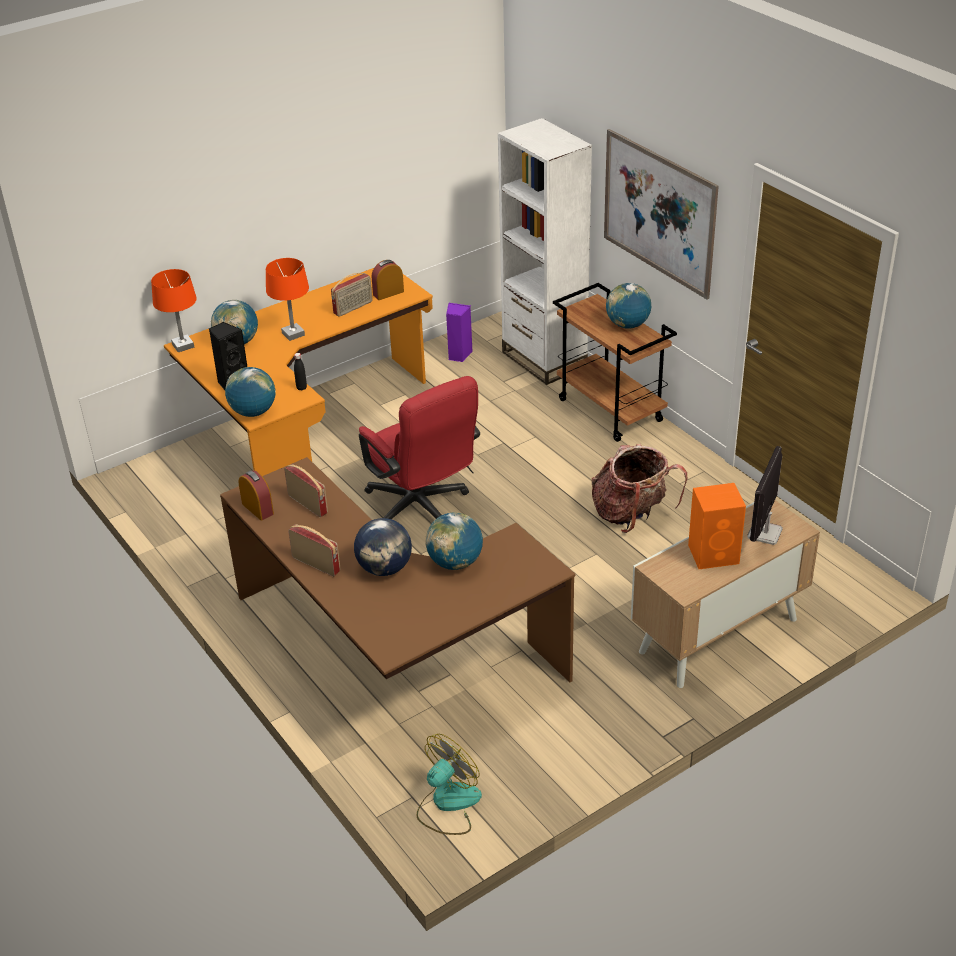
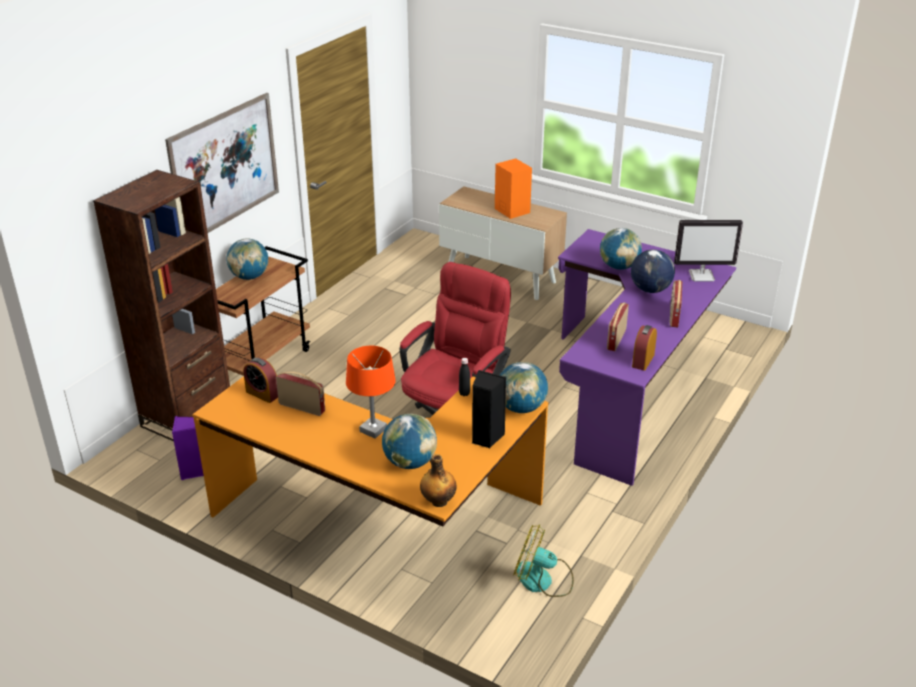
camera: 115 degrees left, 5 degrees down
(183, 346) = (438, 501): orange table lamp -> bottle
(390, 663) = (631, 388): brown desk -> purple desk
(448, 804) = (717, 335): fan -> fan (543, 580)
(544, 359) = (187, 415): white bookcase -> brown bookcase
(632, 515) = (399, 327): backpack -> none
(764, 534) = (479, 199): monitor -> monitor (702, 276)

